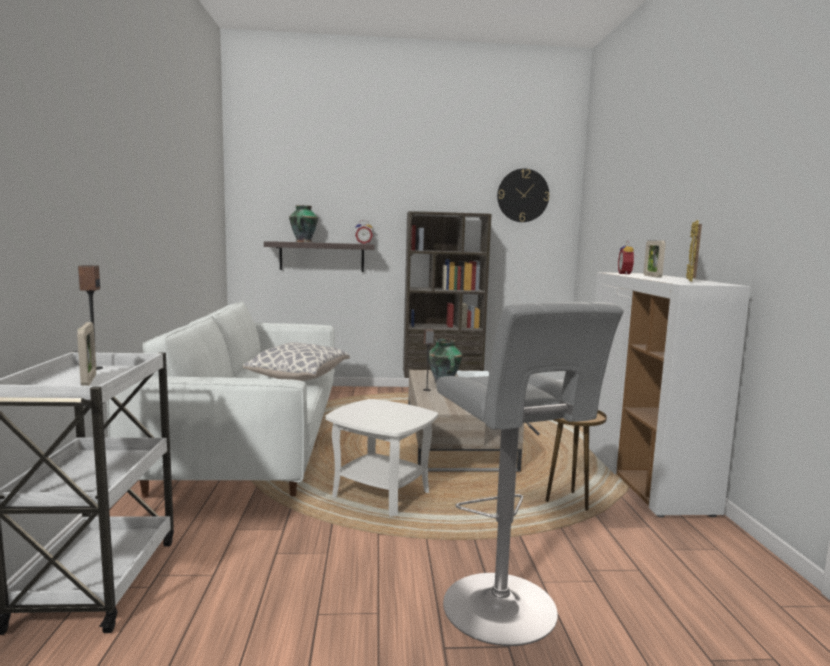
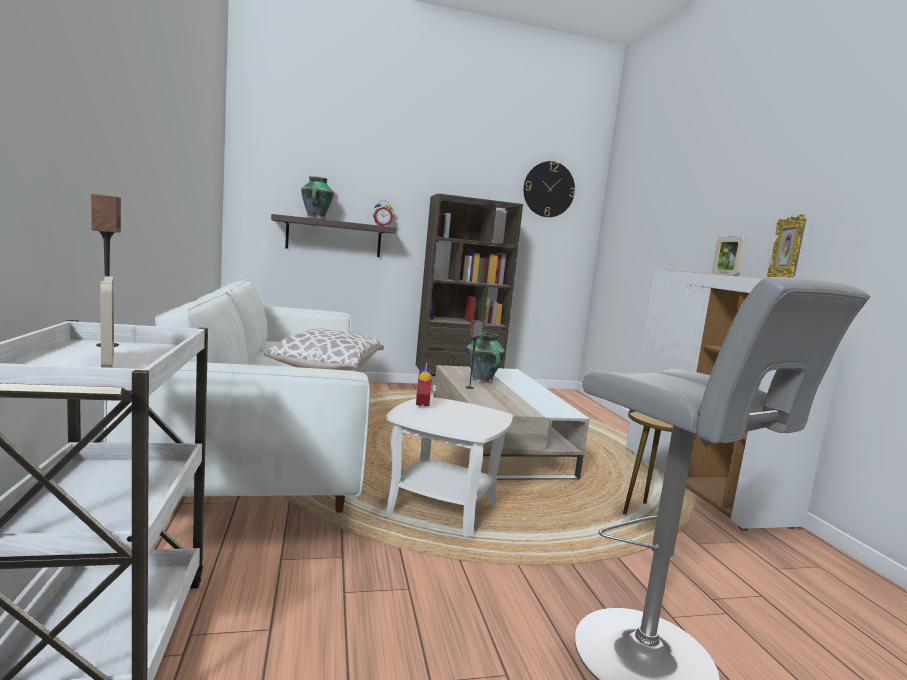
camera: 10 degrees left, 0 degrees up
(626, 274) = (690, 271): alarm clock -> alarm clock (425, 405)

